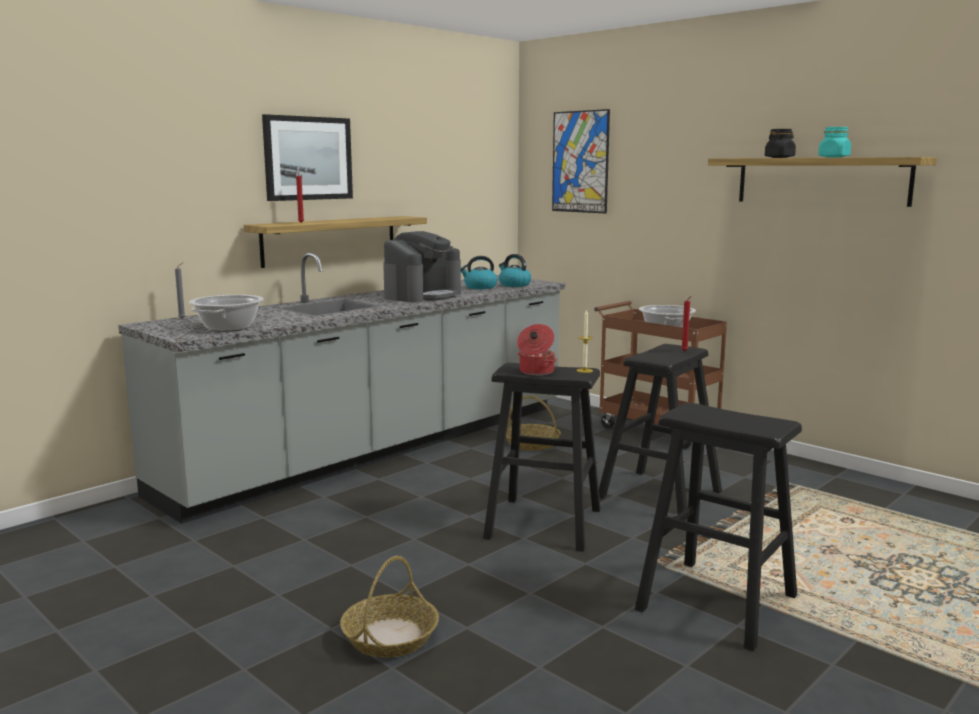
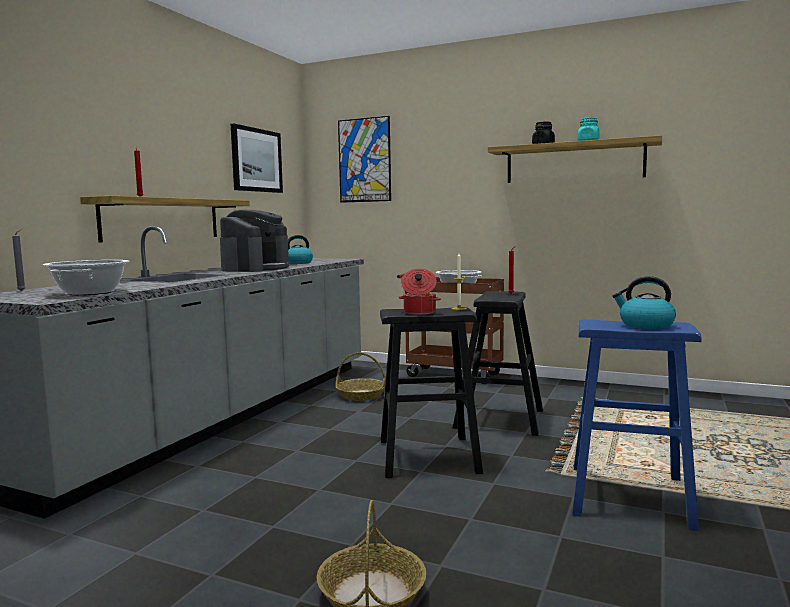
camera: 20 degrees left, 5 degrees down
(308, 158) = (140, 137): picture -> picture (256, 160)
(514, 285) = (324, 261): kettle -> kettle (645, 325)
(716, 602) = (628, 496): black stool -> blue stool

